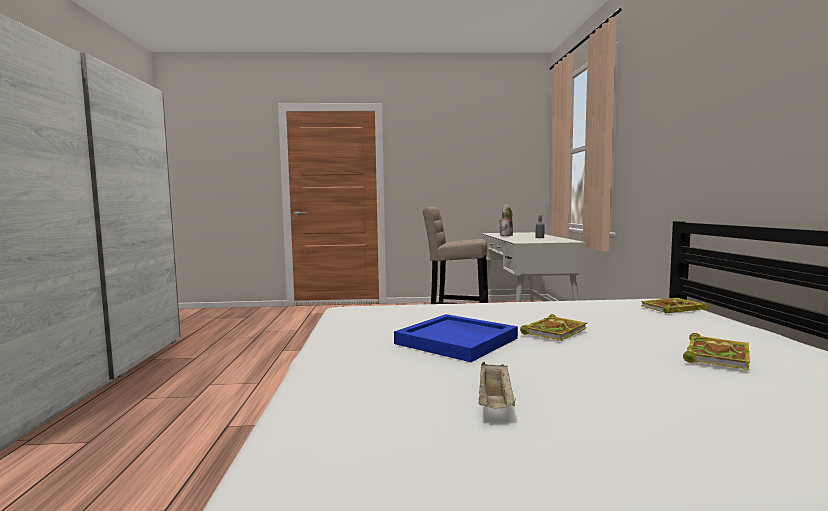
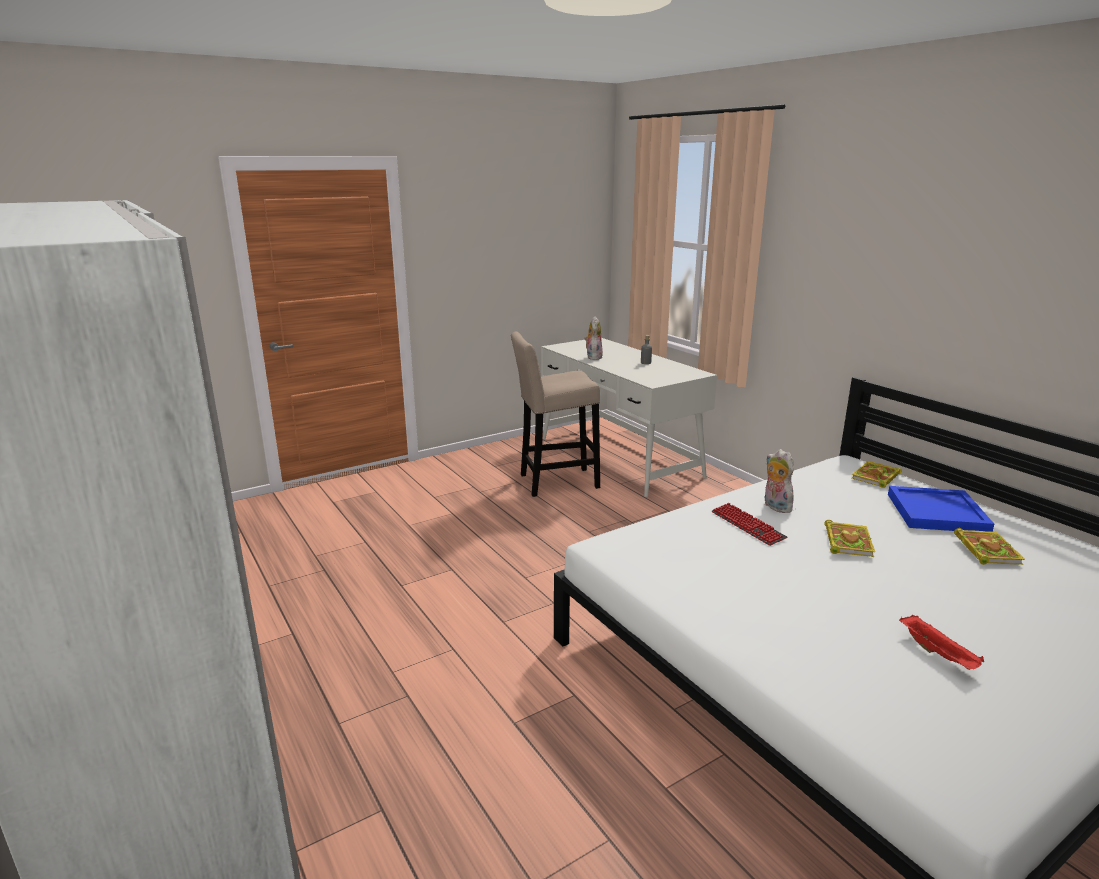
camera: 30 degrees left, 15 degrees up
(457, 341) = (798, 579): blue tray -> blue tray (937, 512)
(479, 314) = (747, 525): none -> keyboard
(495, 402) = (938, 654): beige tray -> red tray
(528, 310) = (775, 506): none -> plush toy

